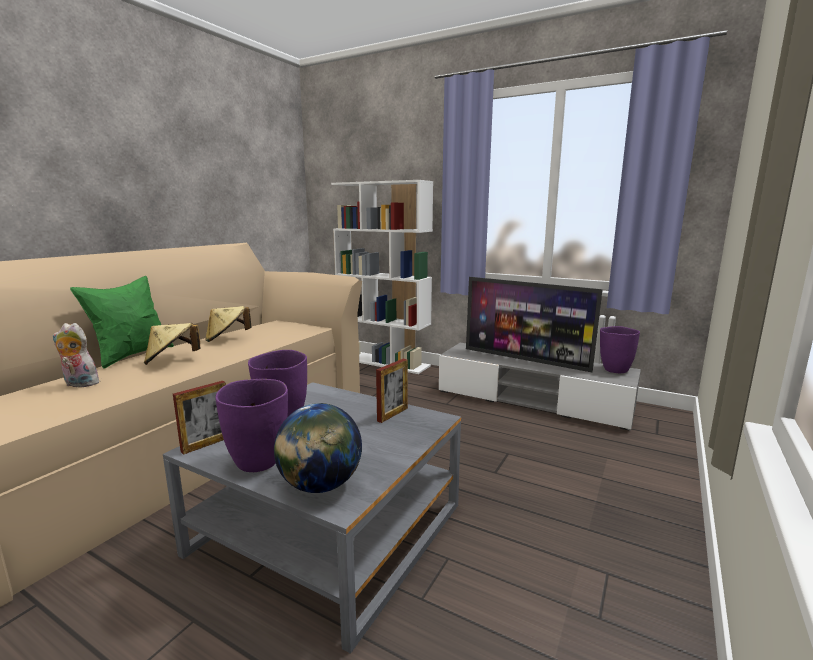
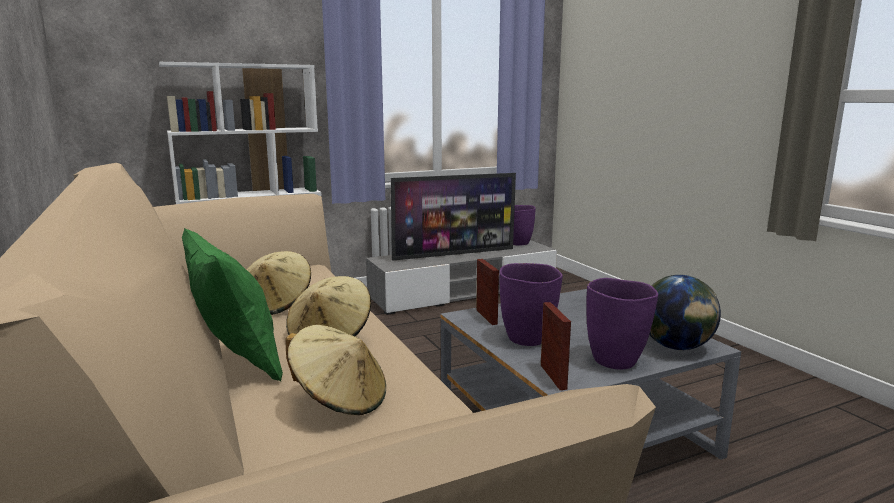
camera: 55 degrees left, 0 degrees up
(79, 384) = (339, 400): plush toy -> beige hat
(392, 414) = (566, 303): picture frame -> picture frame (486, 317)

